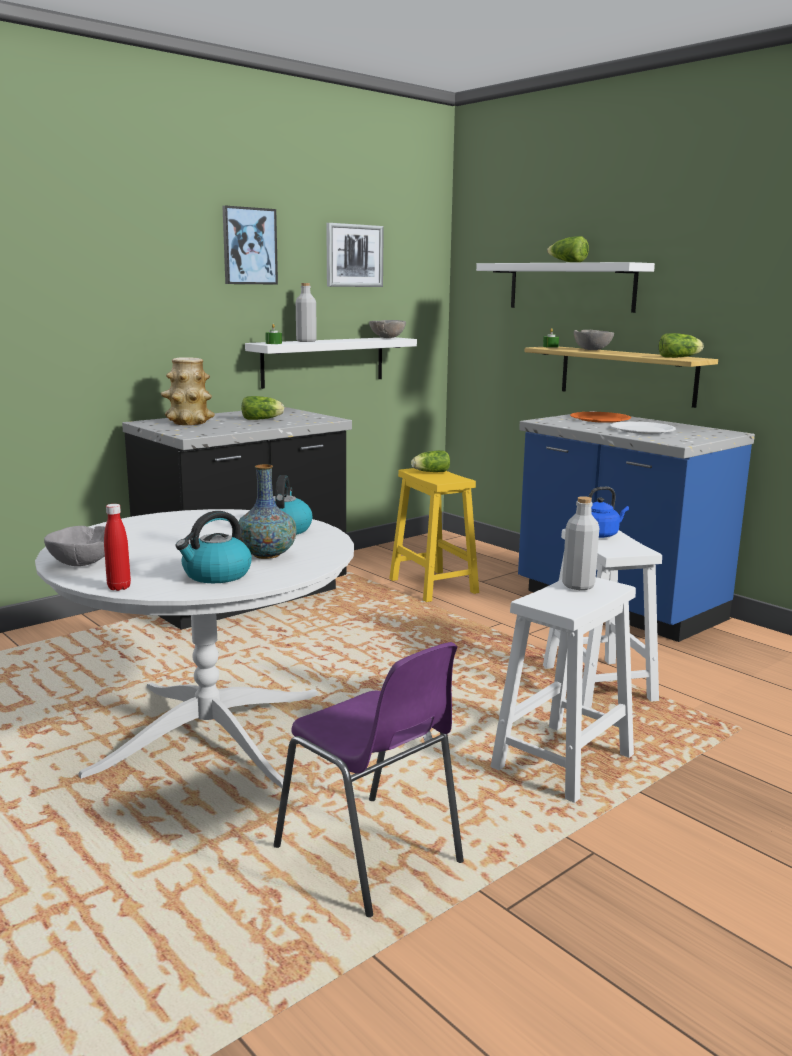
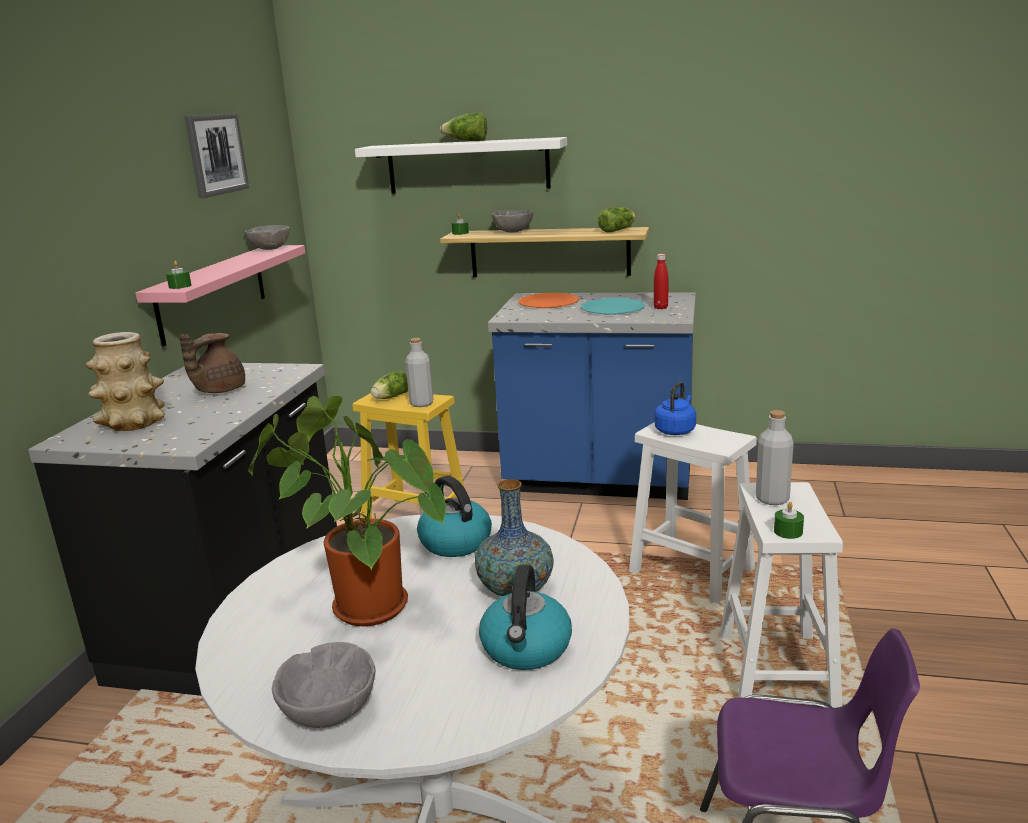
camera: 35 degrees left, 5 degrees up
(119, 587) = (460, 730): red bottle -> red bottle (660, 308)
(177, 537) = (362, 607): none -> potted plant
(249, 246) = (114, 160): picture -> none
(263, 419) = (218, 390): lettuce -> brown teapot
(306, 341) = (203, 274): grey bottle -> grey bottle (421, 403)
(323, 361) = (212, 293): white shelf -> pink shelf
(543, 602) = (788, 531): none -> green candle
(642, 430) = (612, 308): white plate -> turquoise plate

